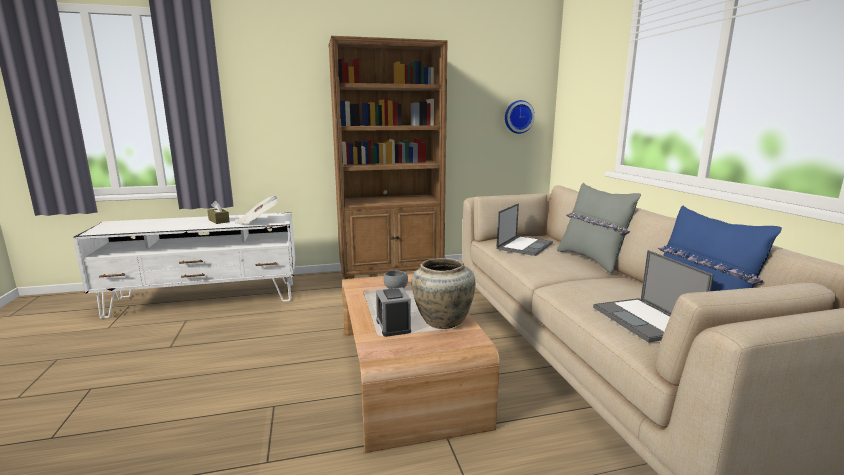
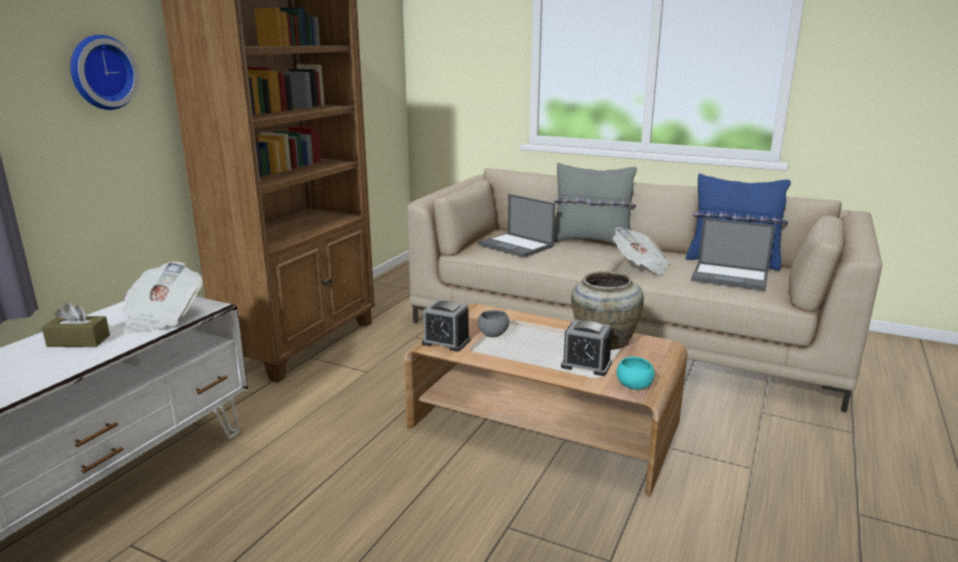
camera: 50 degrees left, 5 degrees up
(365, 282) = (446, 342): none -> alarm clock
(381, 351) = (634, 386): none -> turquoise bowl
(518, 117) = (377, 81): wall clock -> wall clock (101, 72)
(525, 246) = (516, 246): laptop -> laptop turned 150 degrees clockwise
(581, 284) = (640, 266): none -> newspaper

